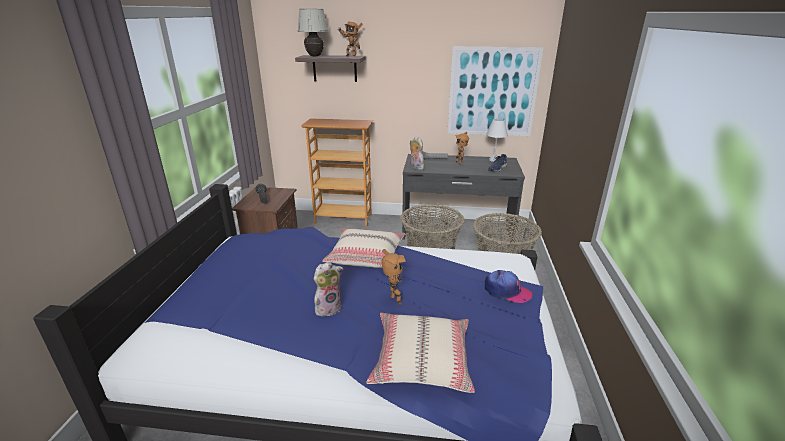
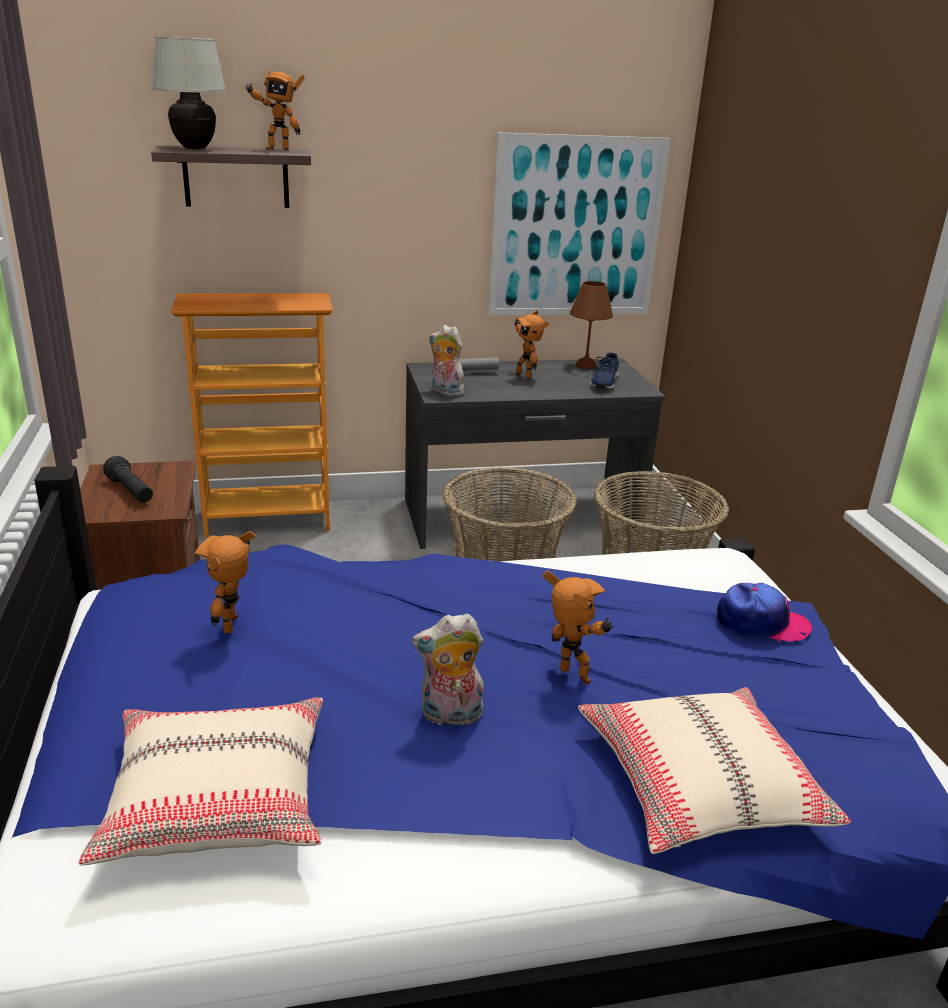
camera: 20 degrees left, 0 degrees up
(269, 257) = (236, 625): none -> toy robot
(328, 308) = (450, 716): plush toy -> plush toy turned 135 degrees counterclockwise
(366, 256) = (449, 592): beige pillow -> beige pillow (217, 797)
(493, 160) = (584, 365): white table lamp -> brown table lamp

